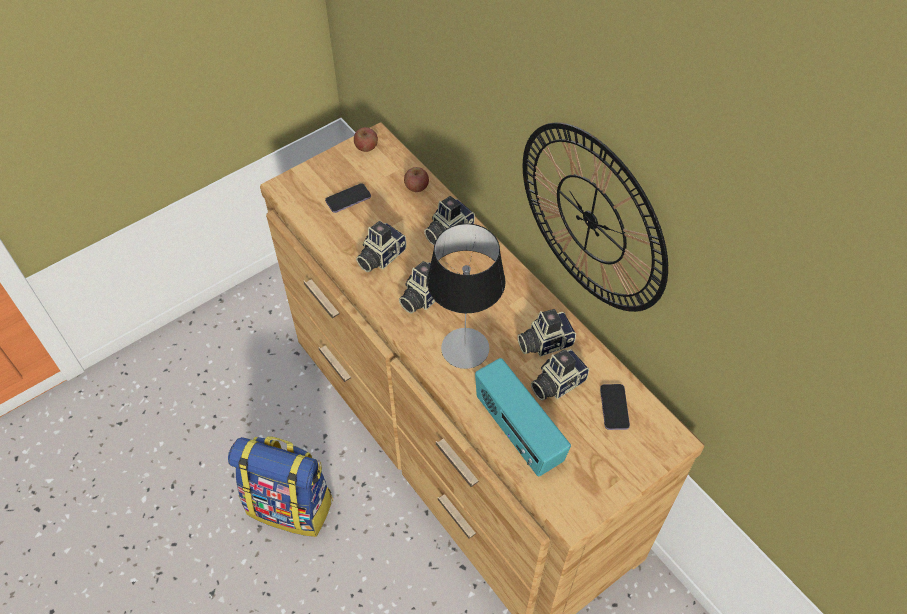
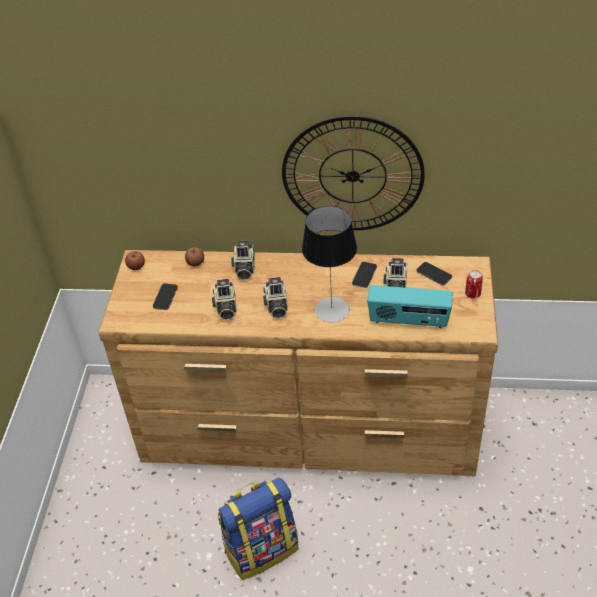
camera: 45 degrees left, 10 degrees down
(544, 342) = (364, 275): camera -> phone
(623, 469) = (472, 294): none -> can

